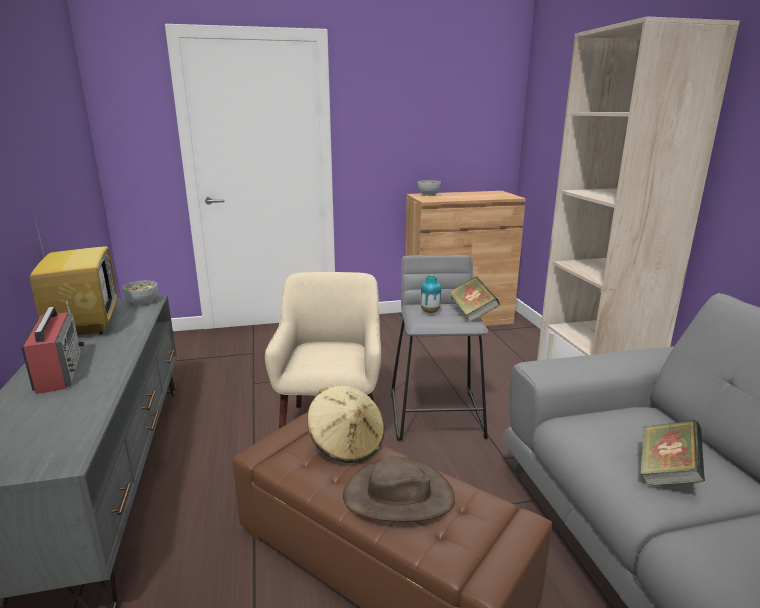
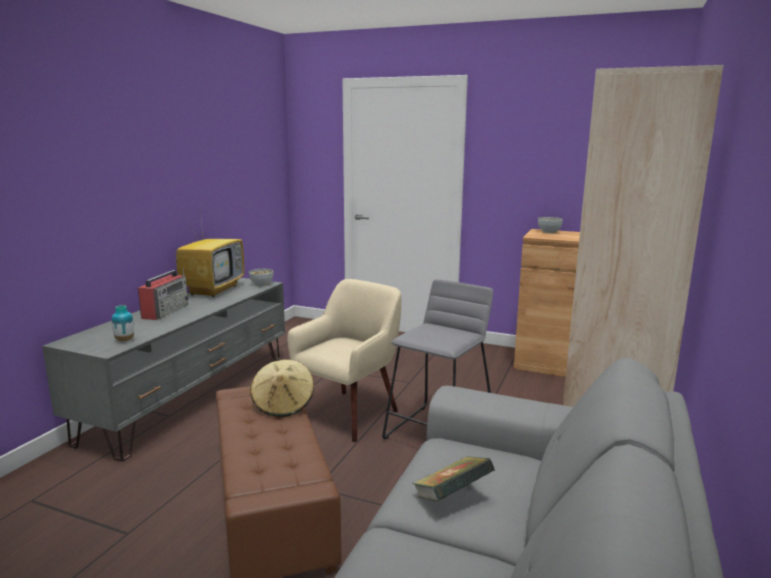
camera: 35 degrees right, 5 degrees down
(398, 496) = (267, 441): brown hat -> none
(430, 311) = (431, 331): vase -> vase (124, 340)
(472, 313) = (462, 340): book -> none

